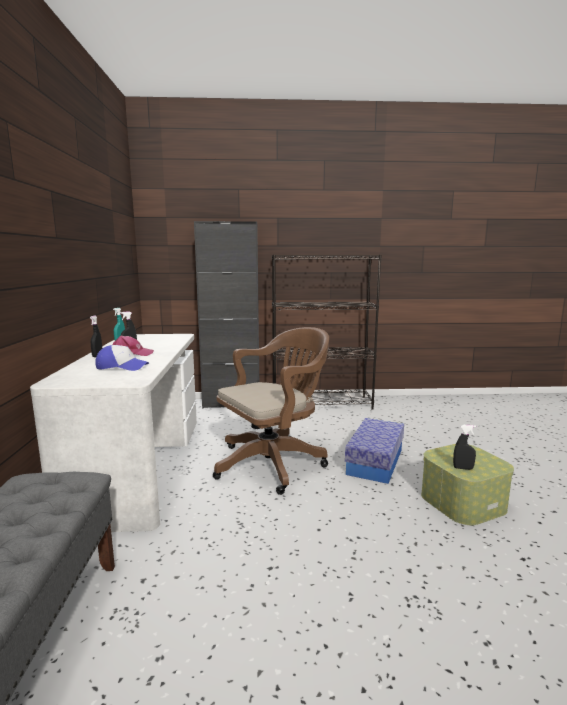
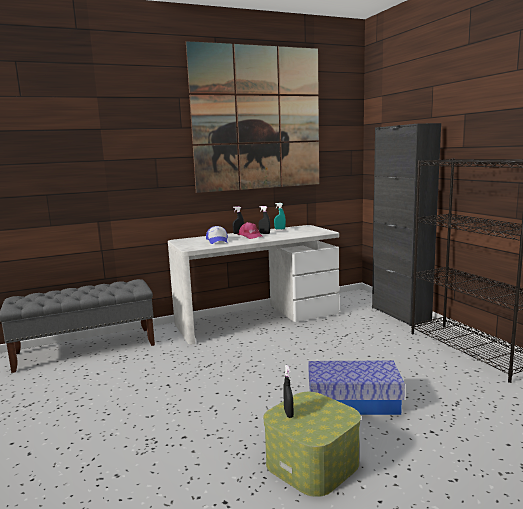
camera: 70 degrees right, 0 degrees up
(80, 189) = (257, 119): none -> picture
(274, 462) = (302, 357): brown office chair -> none

